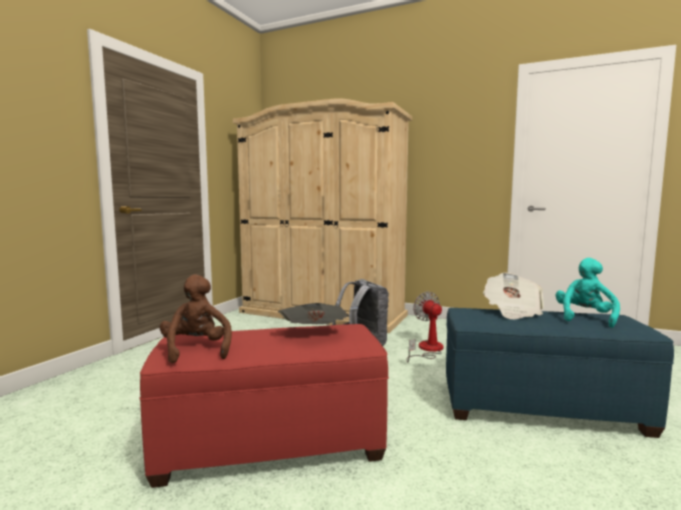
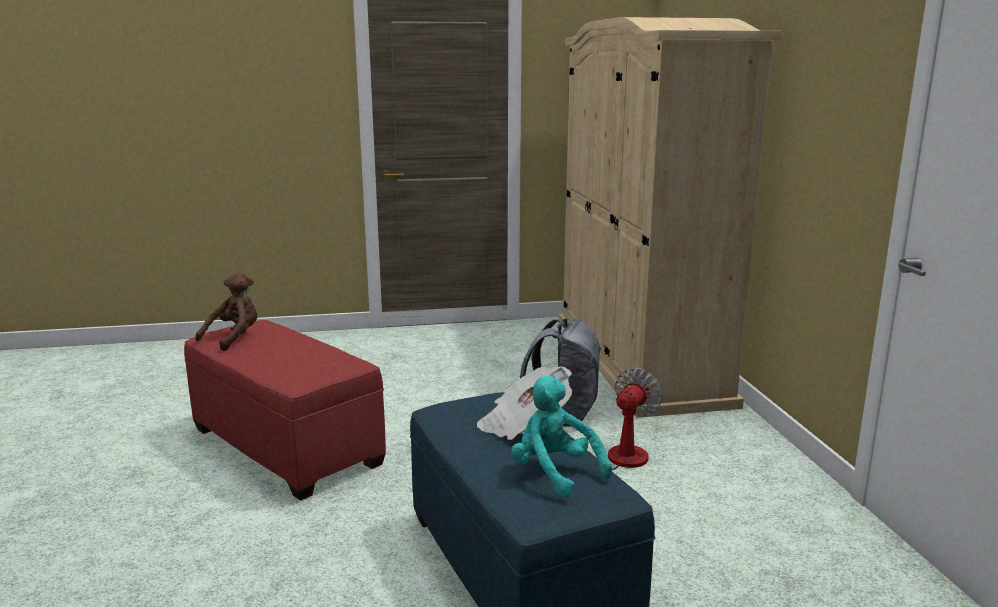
camera: 55 degrees right, 10 degrees up
(314, 334) = (310, 358): newspaper -> none
(584, 318) = (554, 472): turquoise plush toy -> turquoise plush toy turned 120 degrees counterclockwise

